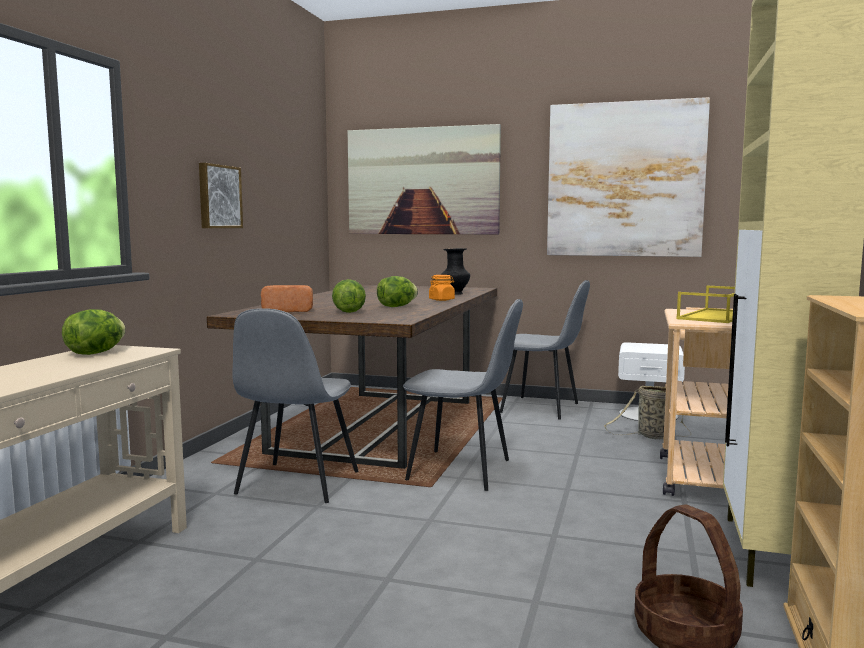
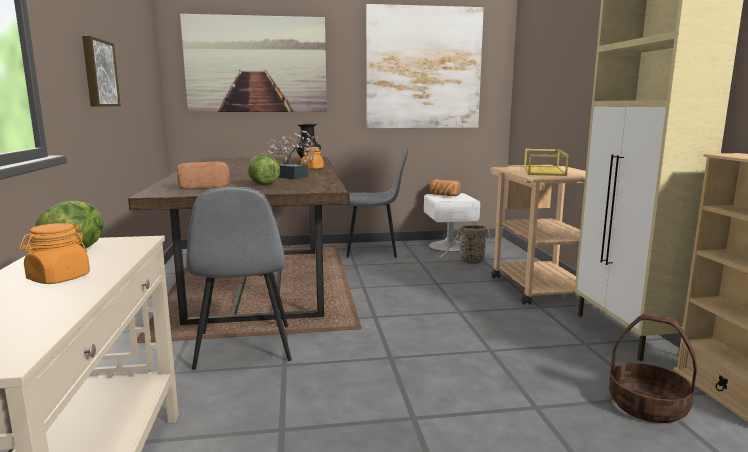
camera: 25 degrees left, 5 degrees up
(46, 369) = (59, 278): none -> orange jar
(397, 306) = (292, 177): lettuce -> potted plant
(462, 471) = (370, 310): grey chair -> none
(642, 346) = (443, 195): none -> bread

